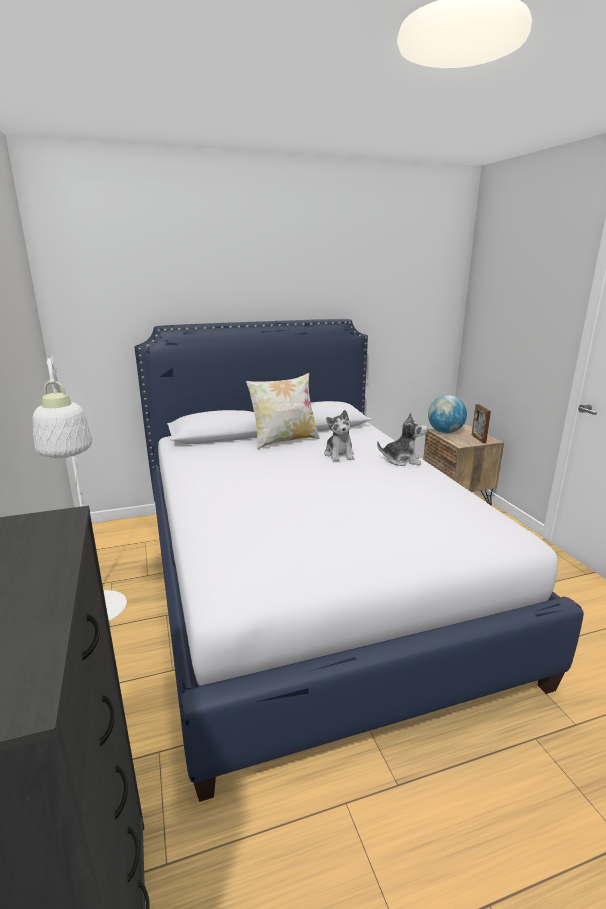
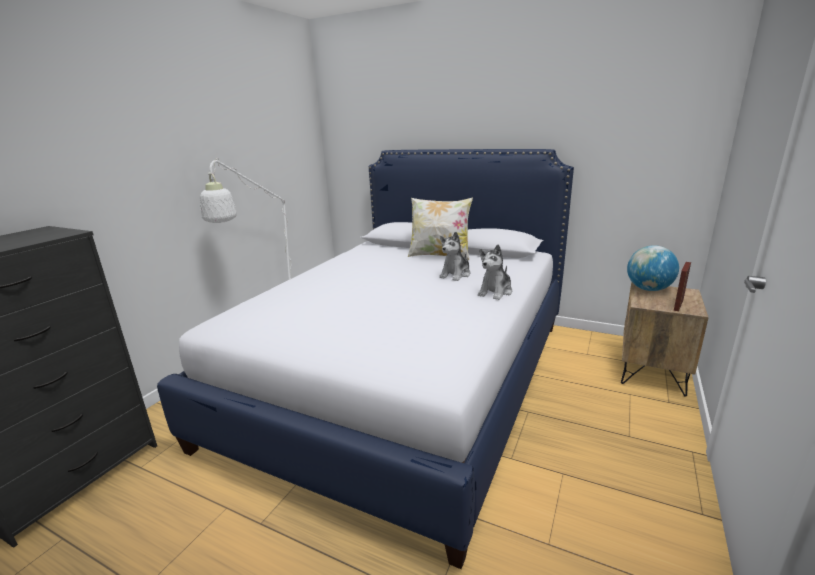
camera: 45 degrees right, 0 degrees up
(402, 460) = (495, 292): plush toy -> plush toy turned 75 degrees clockwise

